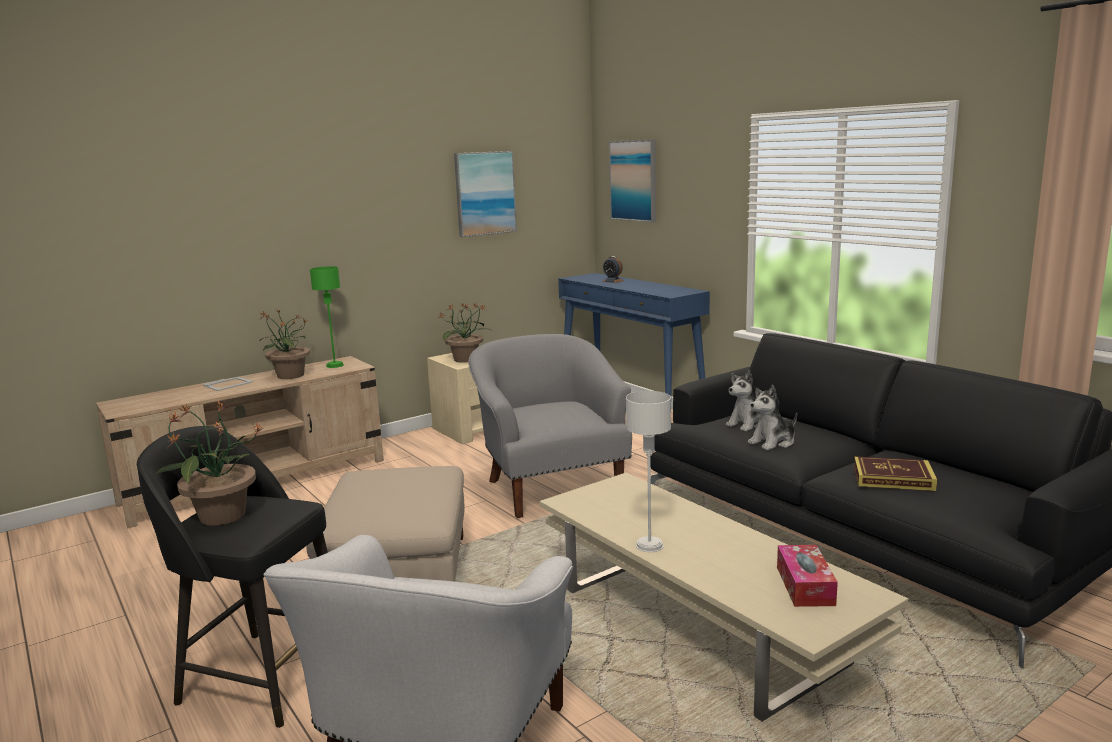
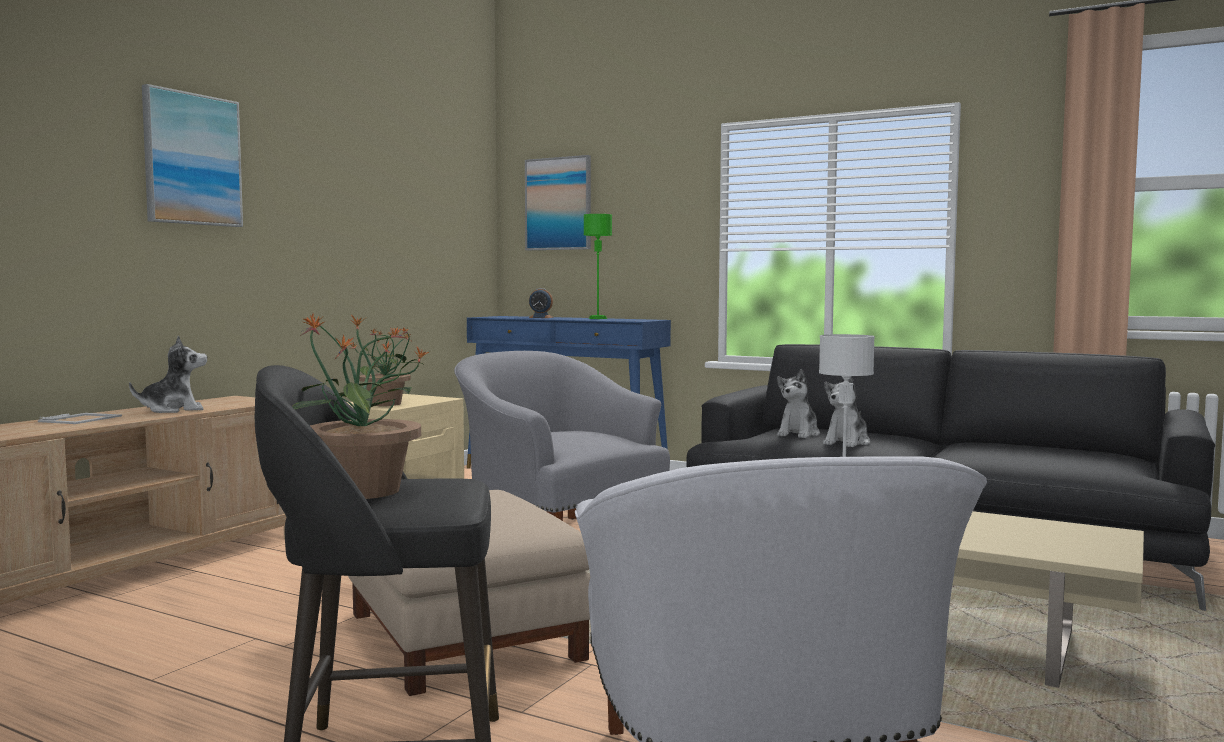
camera: 25 degrees left, 10 degrees down
(289, 376) = (173, 410): potted plant -> plush toy
(335, 365) = (229, 401): green table lamp -> green table lamp (598, 318)
(485, 193) = (393, 202): picture -> picture (192, 159)
(805, 586) = (1044, 533): tissue box -> none
(893, 478) = (1003, 454): book -> none

